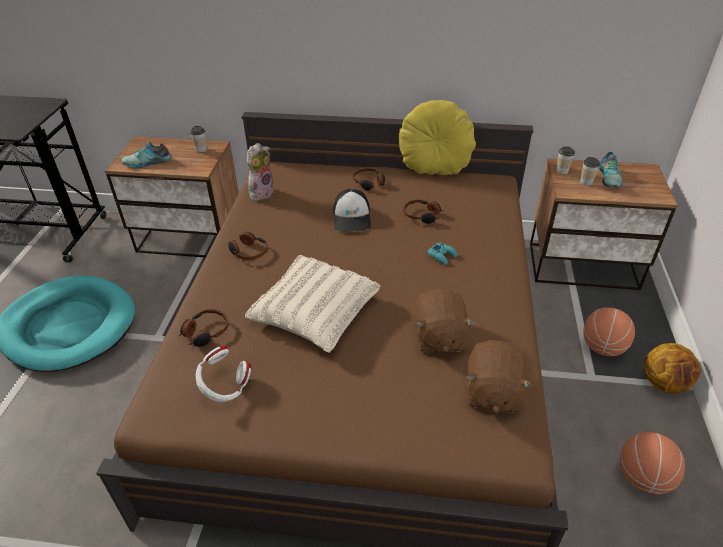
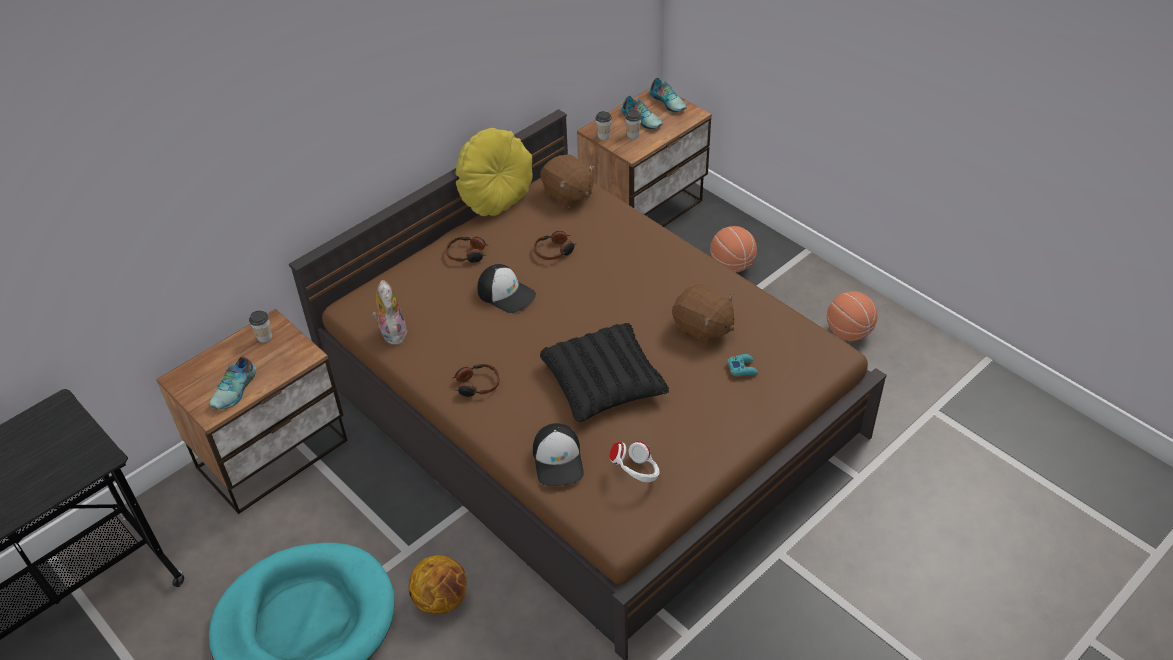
camera: 50 degrees left, 5 degrees up
(205, 332) = (558, 460): headphones -> cap
(314, 311) = (603, 381): beige pillow -> black pillow
(442, 256) = (618, 271): turquoise game controller -> turquoise game controller (742, 368)
(492, 392) = (777, 334): brown plush toy -> brown plush toy (568, 195)
(650, 179) = (668, 101): none -> shoe
(664, 384) = (793, 261): basketball -> basketball (442, 599)

